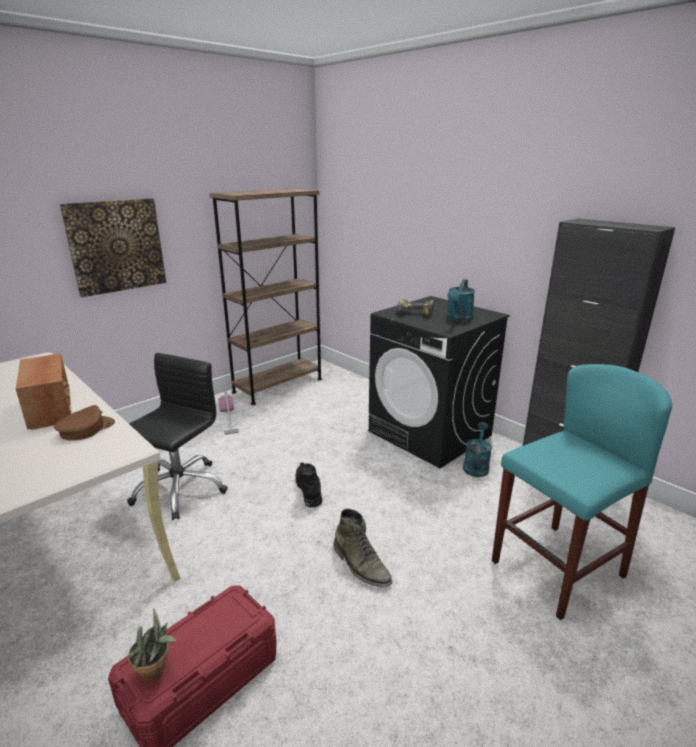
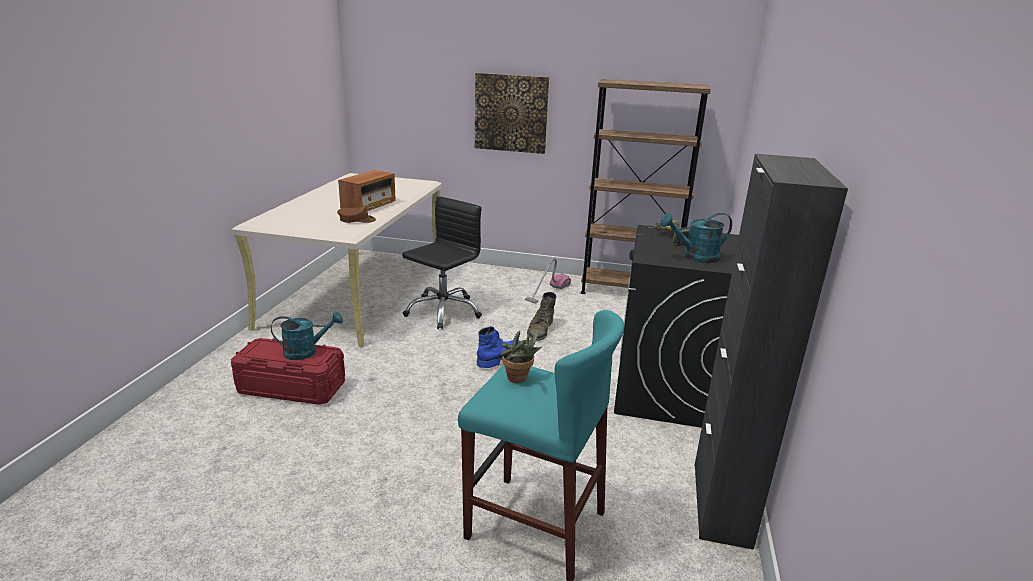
camera: 55 degrees right, 0 degrees up
(156, 671) = (259, 349): potted plant -> potted plant (519, 379)
(179, 489) = (443, 311): black office chair -> black office chair turned 45 degrees counterclockwise
(308, 489) = (500, 358): black boot -> blue boot
(361, 565) = (436, 411): green boot -> green boot (540, 330)
(476, 466) = (649, 435): turquoise watering can -> turquoise watering can (306, 351)

